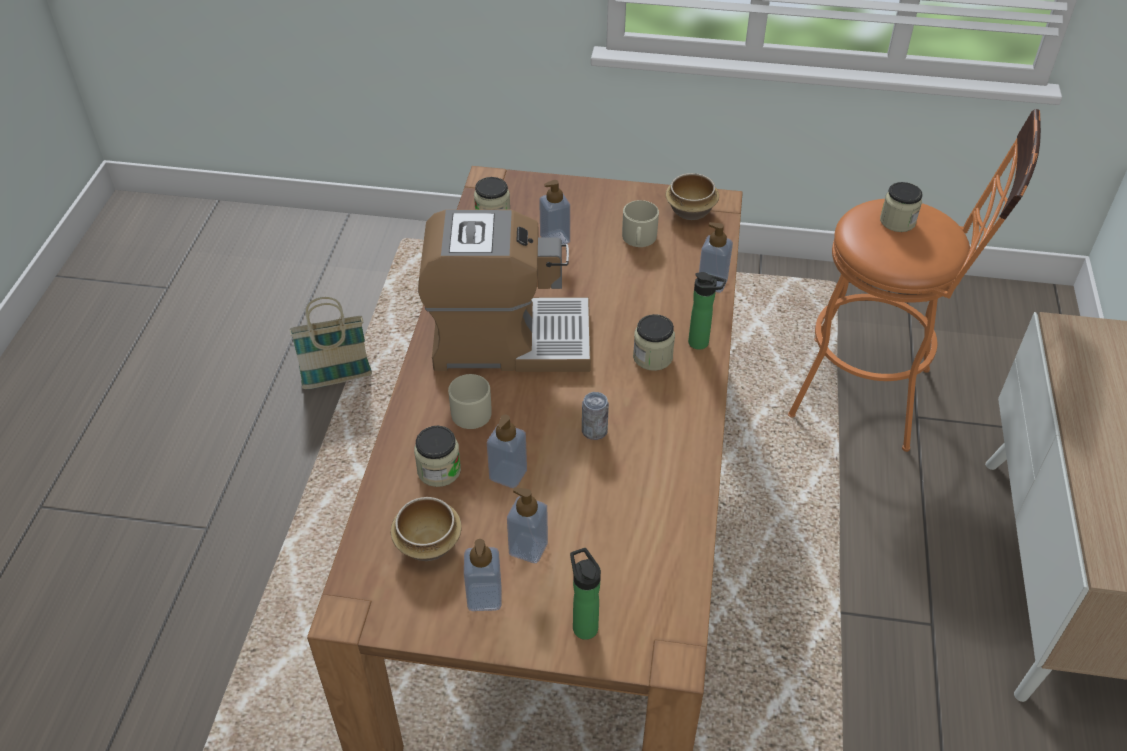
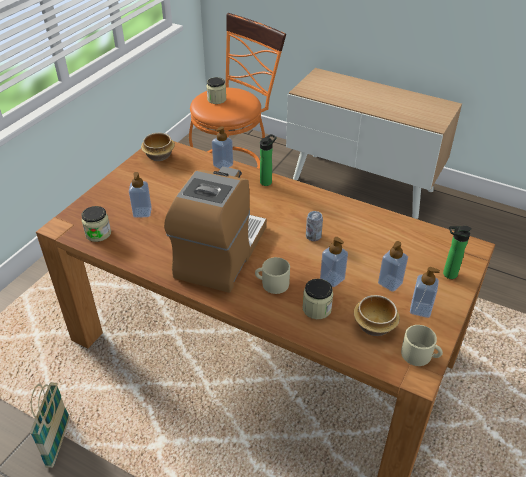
camera: 70 degrees left, 5 degrees down
(639, 239) = (168, 180): beige mug -> beige mug (420, 355)
(652, 357) = (267, 201): jar -> none

